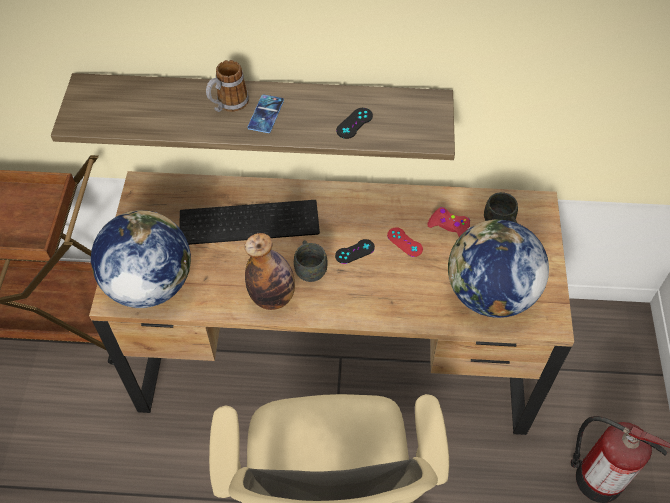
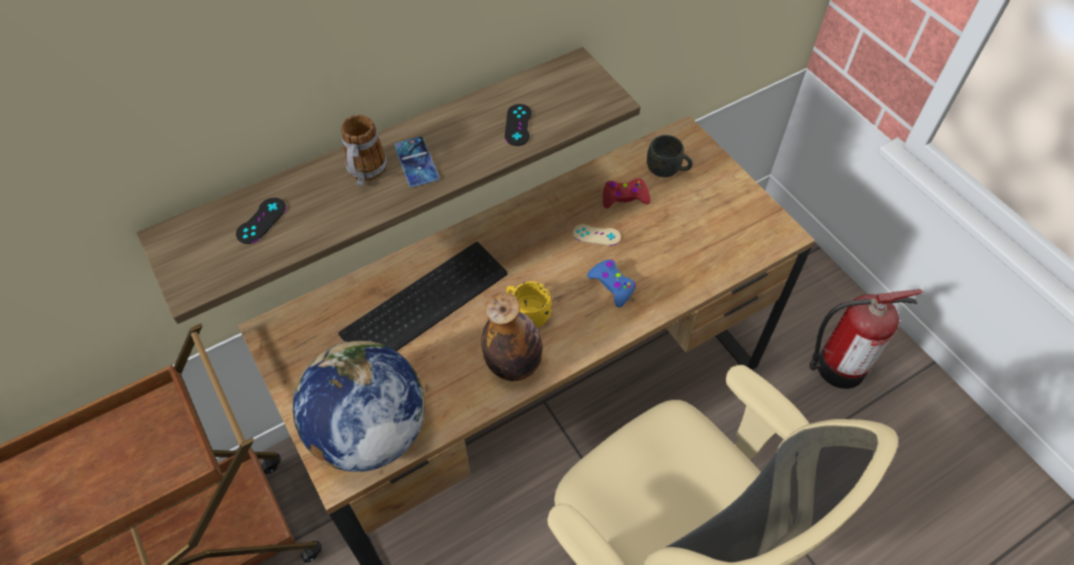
camera: 35 degrees left, 0 degrees up
(309, 268) = (526, 313): grey mug -> yellow mug
(354, 251) = (557, 271): black game controller -> black game controller (261, 221)
(385, 284) = (612, 285): none -> blue game controller
(404, 242) = (596, 235): red game controller -> beige game controller
(489, 294) = (711, 240): globe -> none

